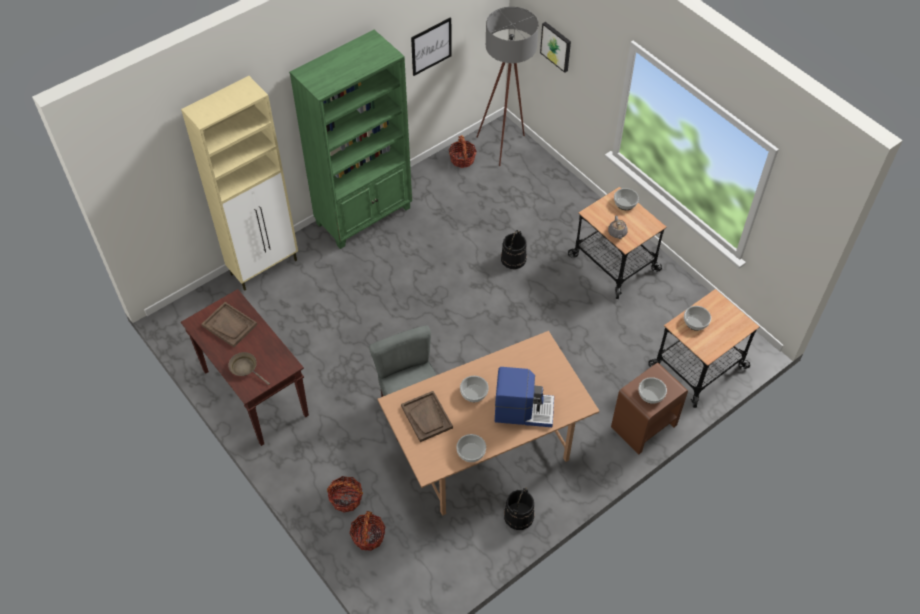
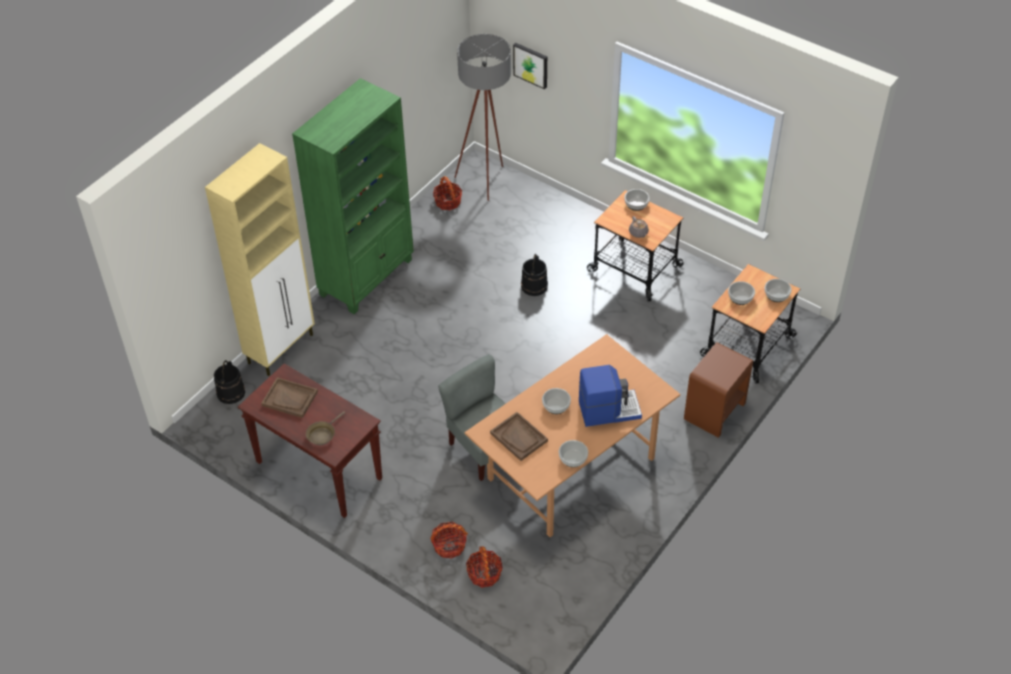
camera: 15 degrees left, 5 degrees down
(245, 368) = (322, 434): brown frying pan -> brown frying pan turned 75 degrees counterclockwise
(431, 46) = (408, 88): picture -> none
(518, 516) = (624, 519): black bucket -> black bucket (230, 392)
(651, 394) = (720, 371): bowl -> bowl (776, 294)

